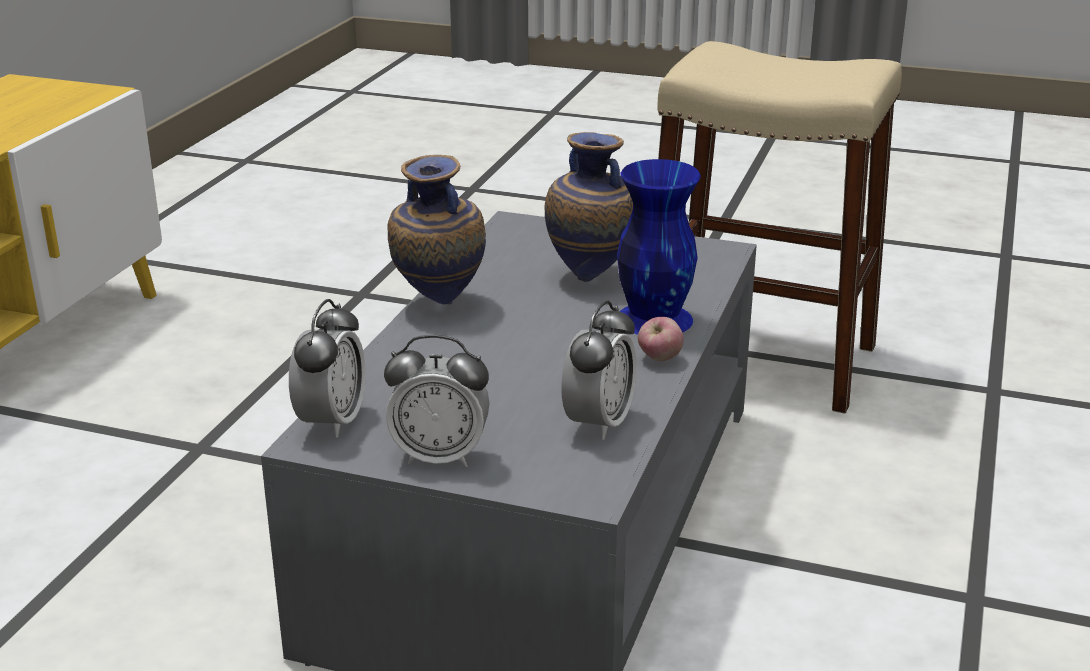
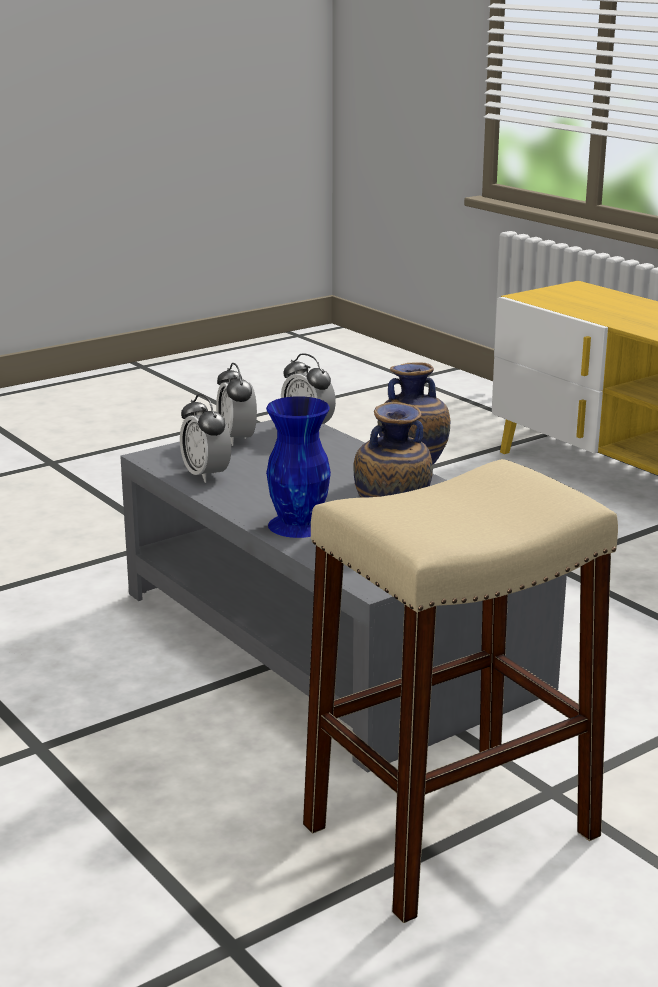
camera: 125 degrees right, 5 degrees down
(440, 456) = (237, 439): alarm clock -> alarm clock turned 60 degrees counterclockwise
(660, 359) = (246, 509): apple -> none

